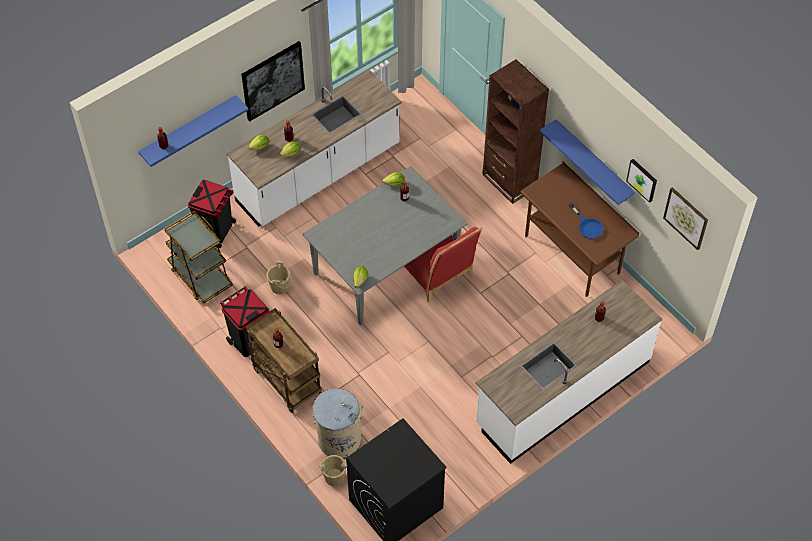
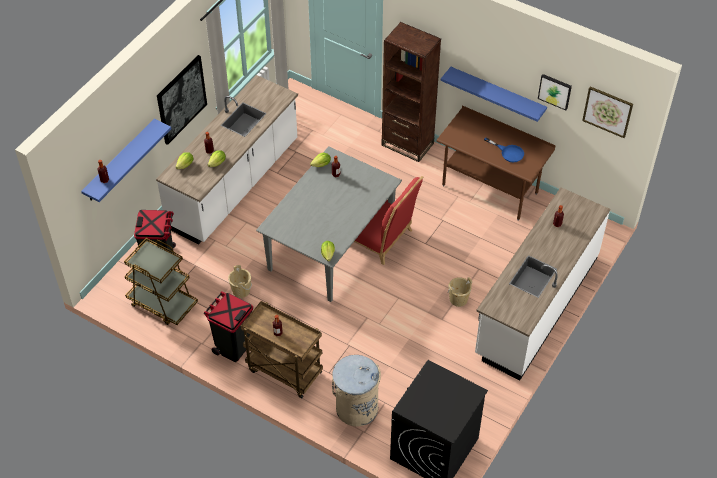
camera: 20 degrees left, 5 degrees down
(334, 477) = (367, 442): beige bucket -> beige bucket (458, 299)

